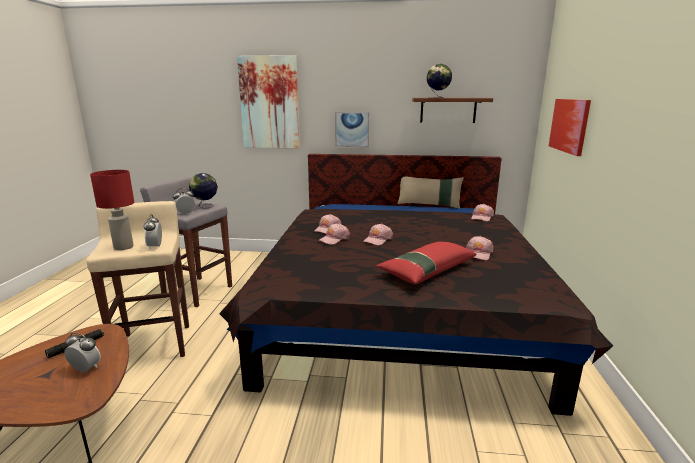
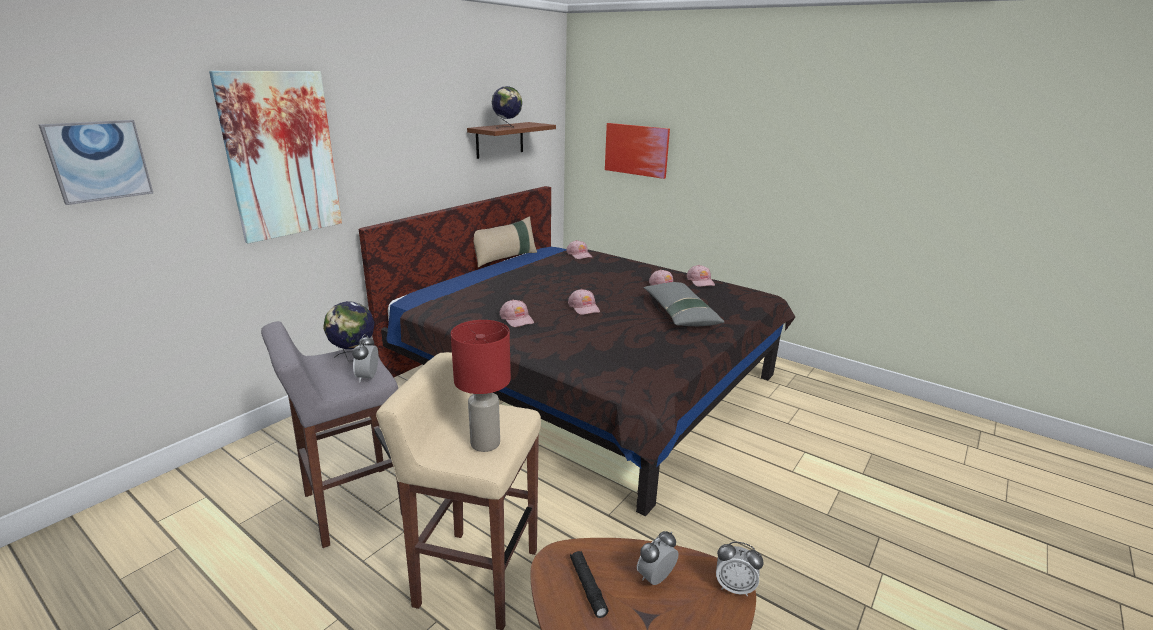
camera: 60 degrees left, 5 degrees up
(155, 247) = (513, 418): alarm clock -> alarm clock (734, 587)
(334, 239) = (555, 324): pink cap -> pink cap (700, 281)
(352, 129) = (406, 180): picture -> picture (99, 161)
(426, 270) = (680, 313): red pillow -> grey pillow

